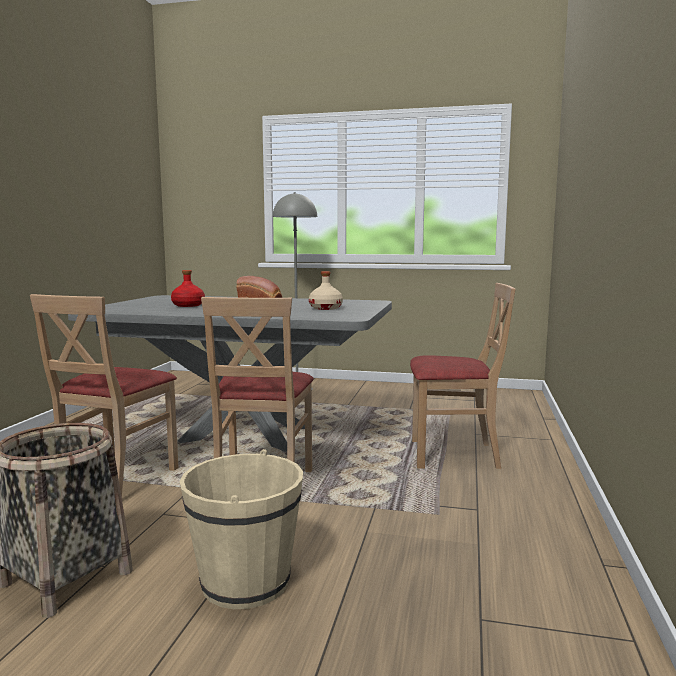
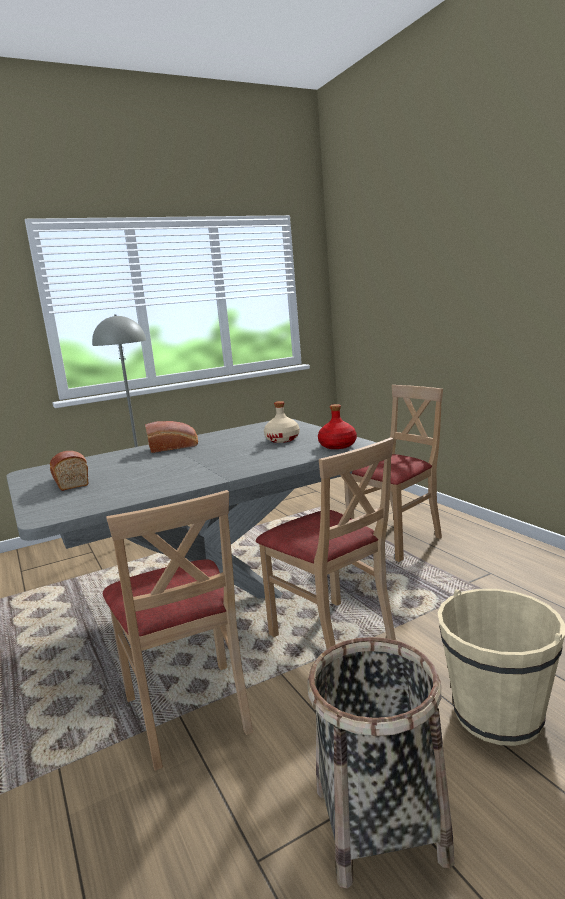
camera: 40 degrees left, 5 degrees up
(157, 302) = (70, 481): none -> bread
(188, 305) = (133, 474): red bottle -> red bottle (337, 446)

